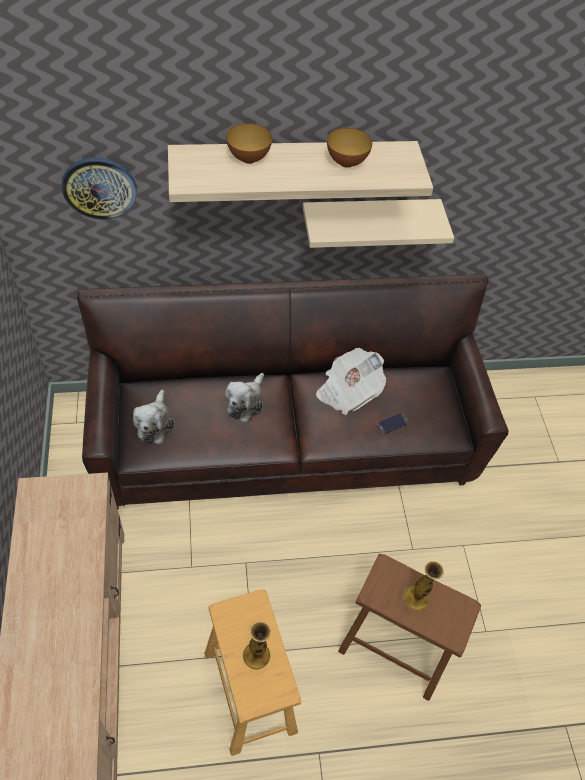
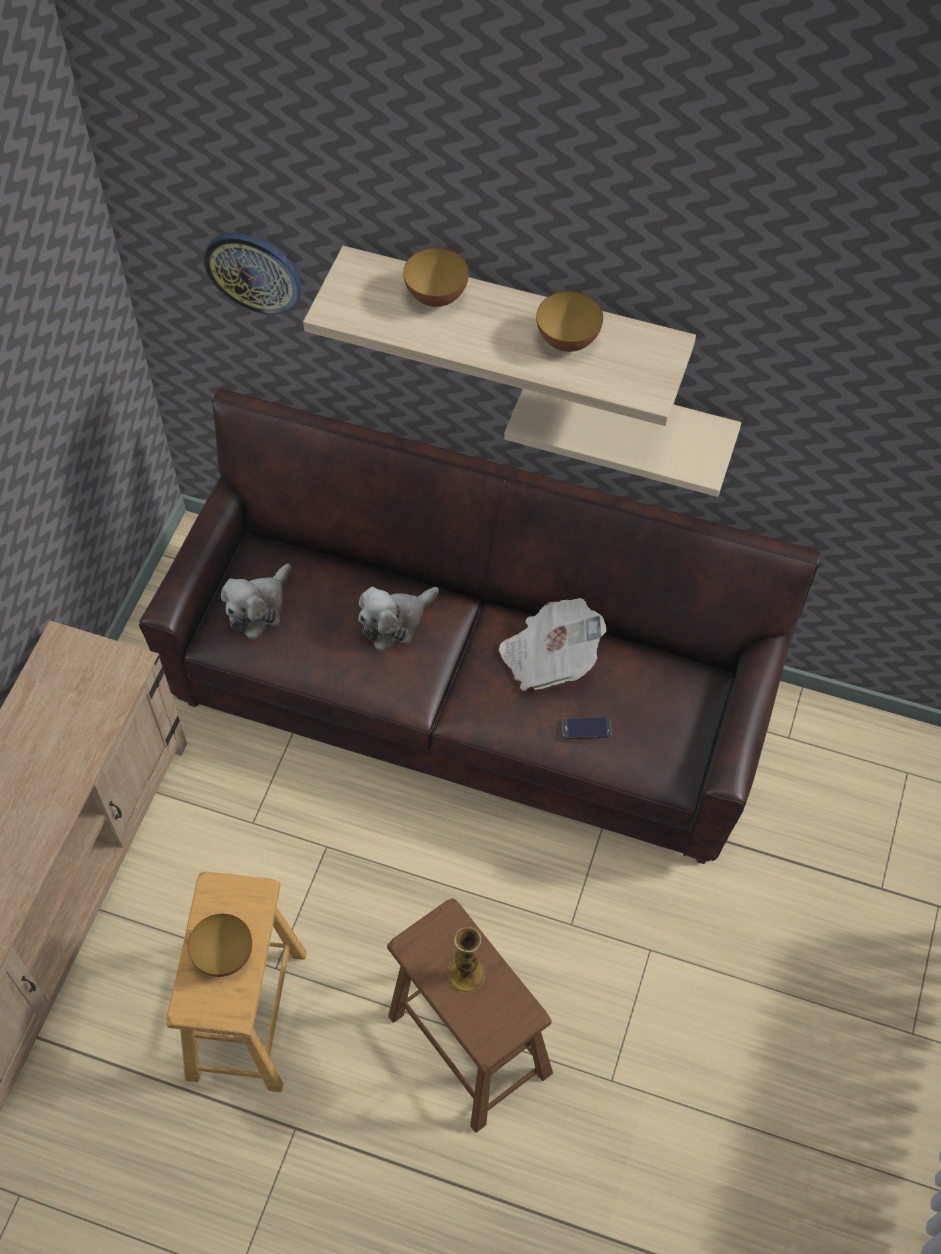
camera: 30 degrees right, 5 degrees up
(256, 655) = (224, 956): vase -> bowl

